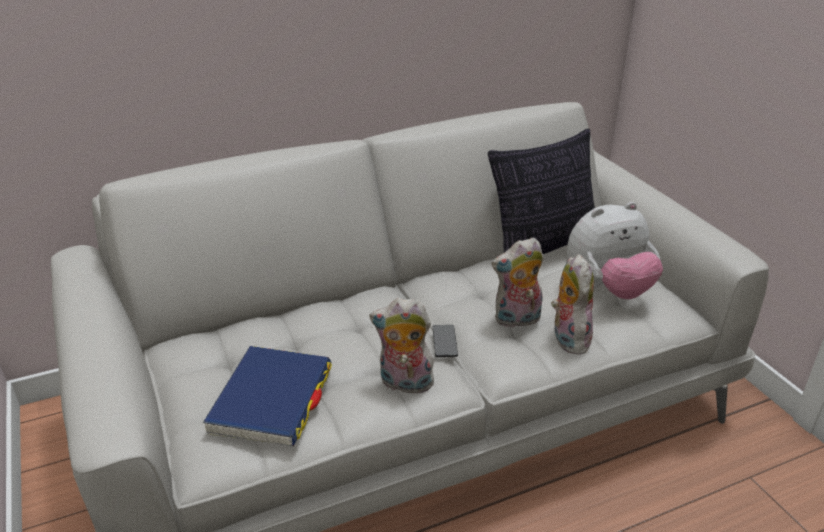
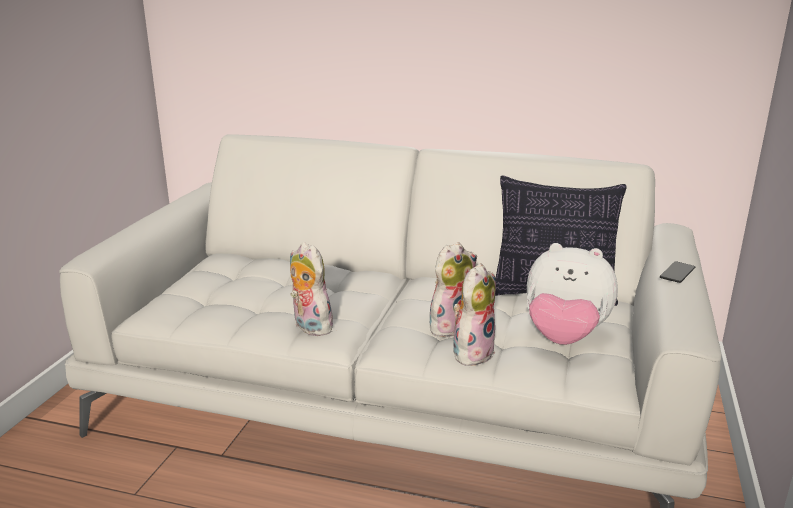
camera: 40 degrees right, 10 degrees down
(272, 399) = (220, 299): blue book -> none
(444, 341) = (373, 315): phone -> phone (677, 273)
(517, 320) = (450, 326): plush toy -> plush toy turned 120 degrees clockwise

